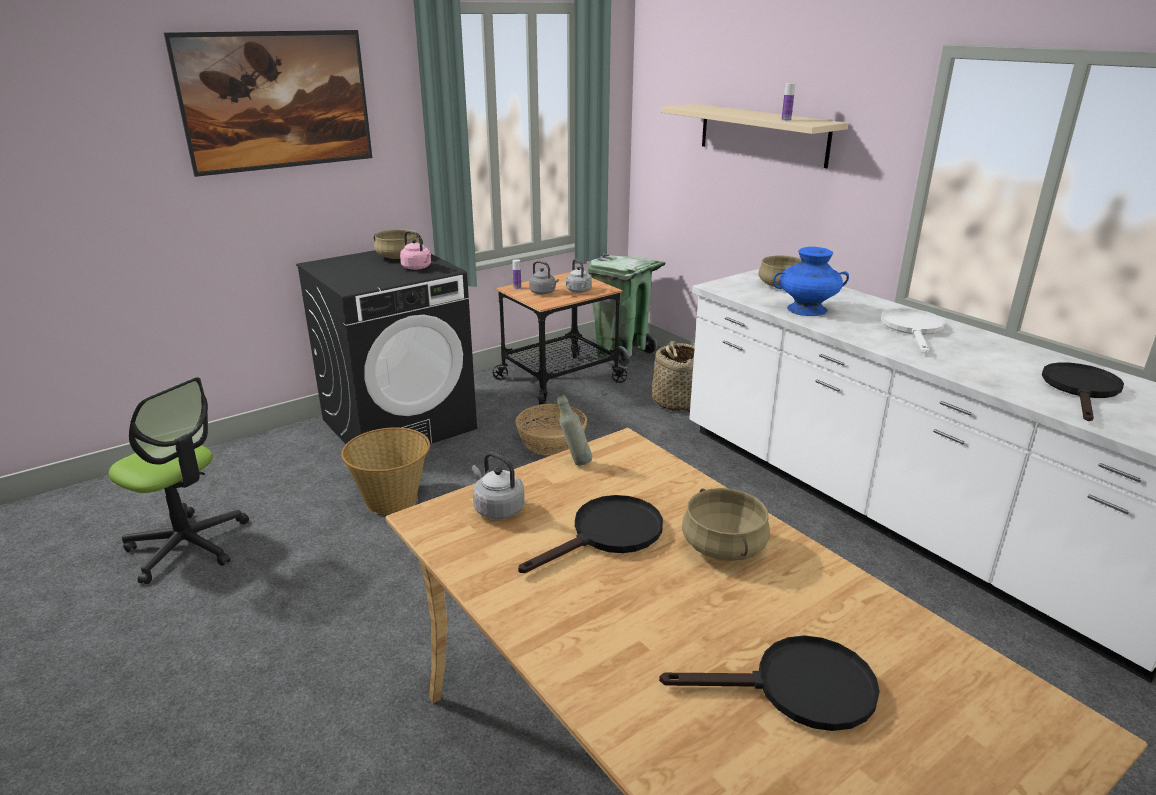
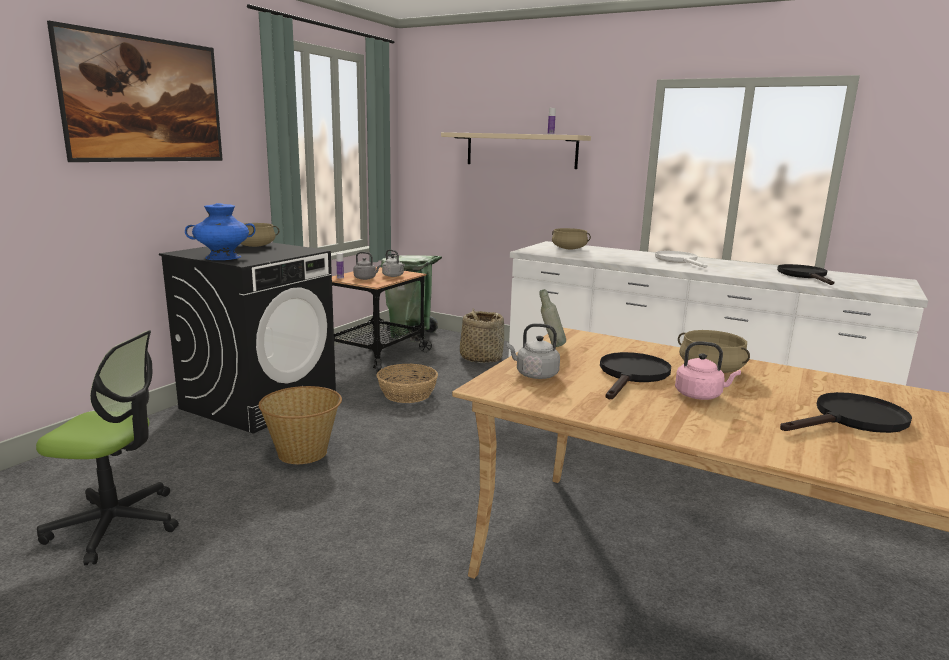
camera: 25 degrees left, 10 degrees down
(418, 268) = (284, 250): pink kettle -> pink kettle (700, 395)
(806, 309) = (603, 257): blue vase -> blue vase (223, 257)

